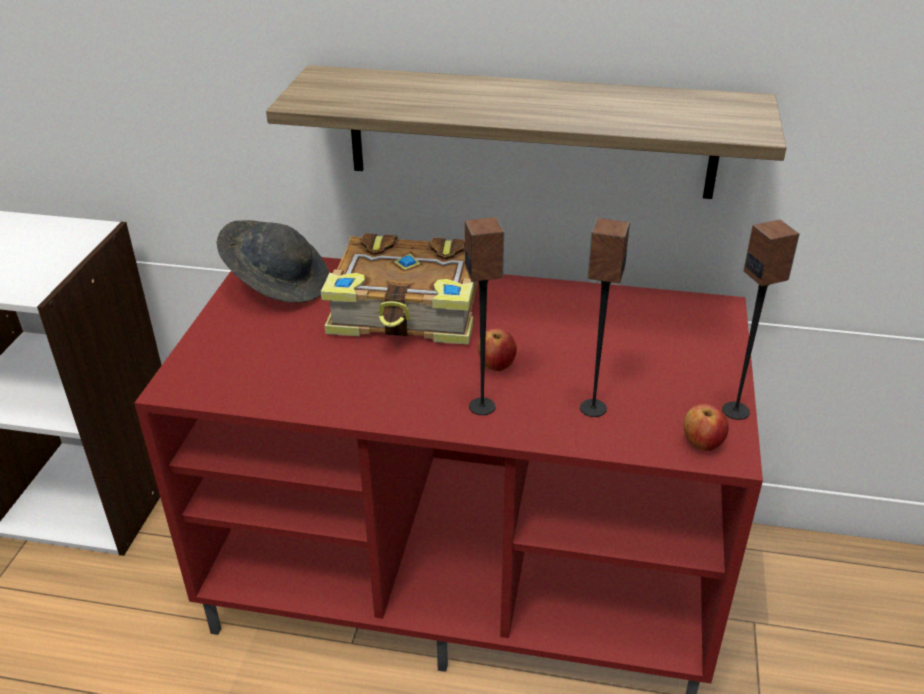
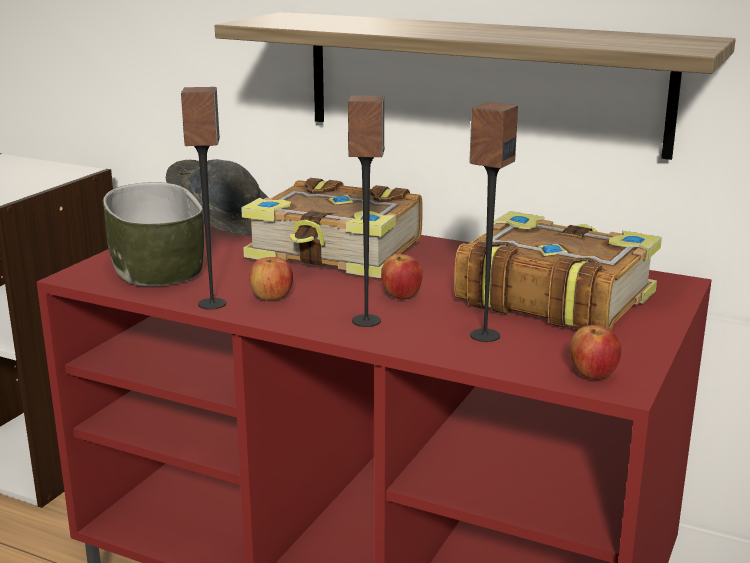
camera: 15 degrees right, 15 degrees down
(247, 361) = (158, 267): none -> bowl
(380, 388) = (272, 298): none -> apple
(627, 344) = (552, 297): none -> book
(736, 411) = (649, 356): speaker -> speaker (213, 304)

